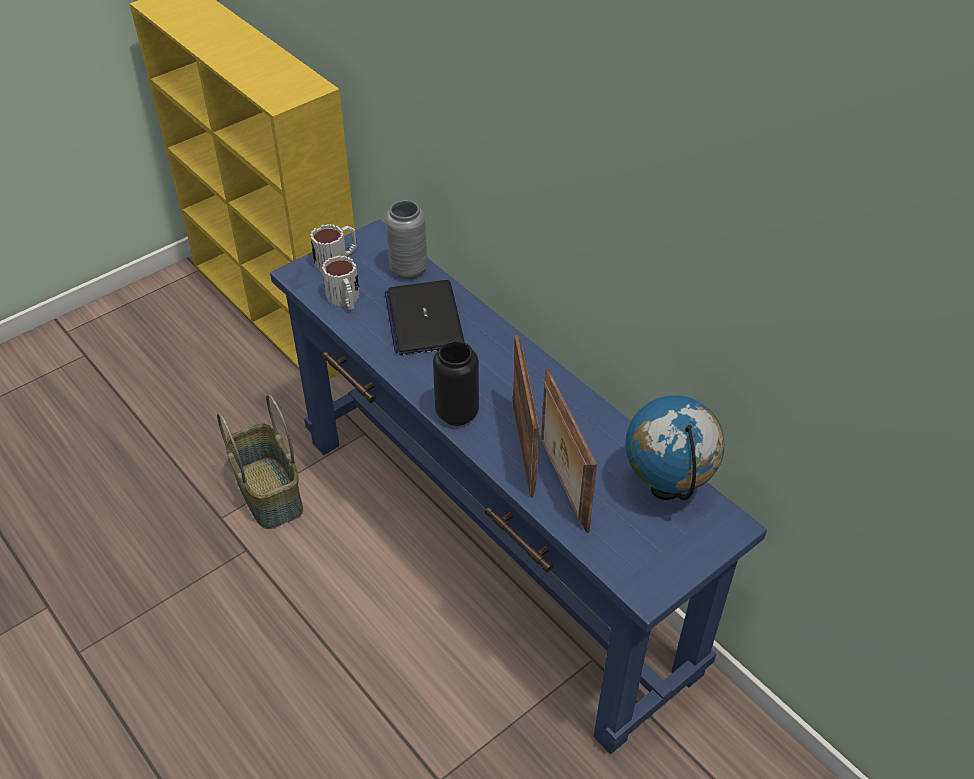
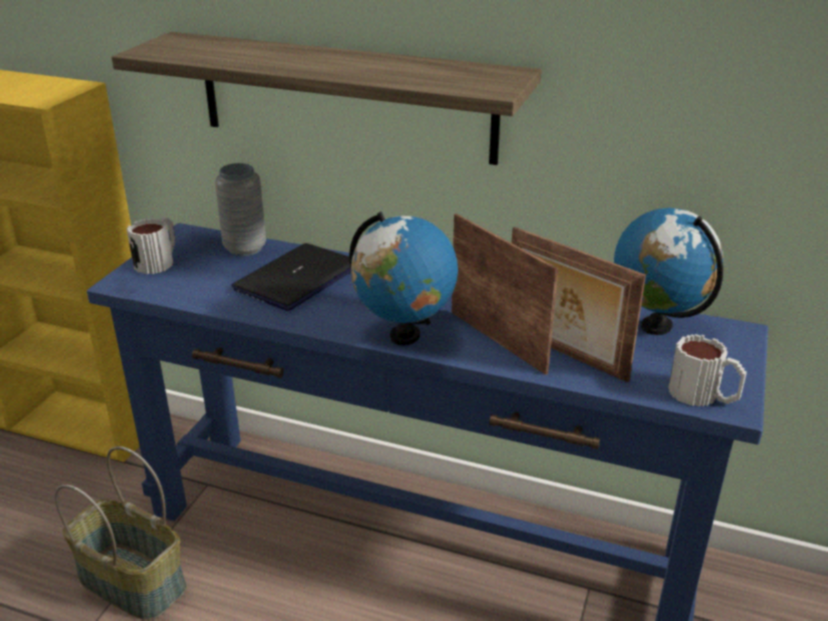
camera: 30 degrees left, 15 degrees down
(345, 300) = (196, 287): mug -> mug (703, 396)
(424, 319) = (297, 278): laptop -> laptop turned 75 degrees clockwise
(457, 413) = (404, 336): black vase -> globe
(494, 182) = (345, 97): none -> shelf

